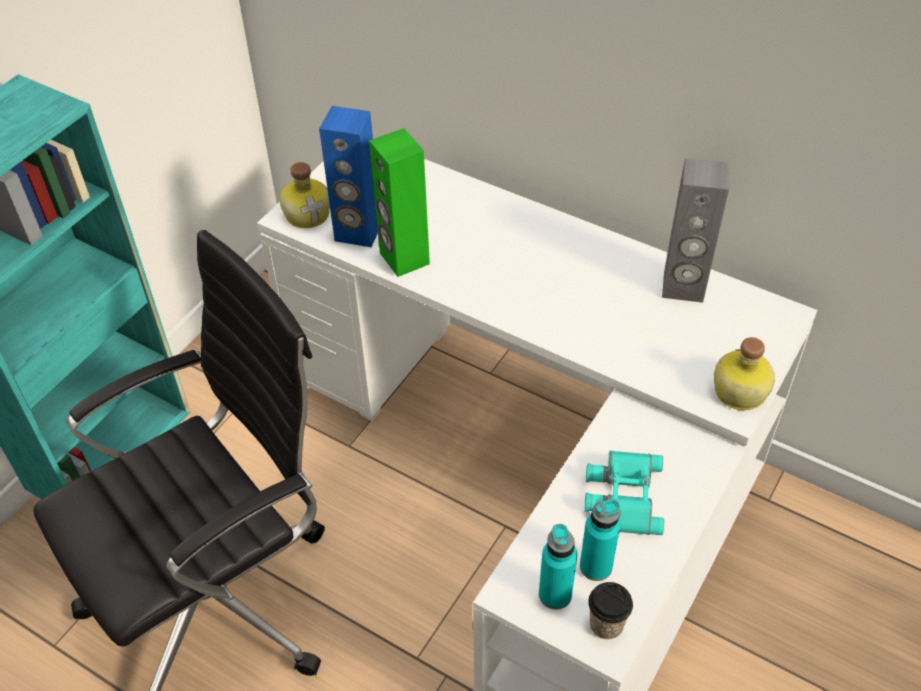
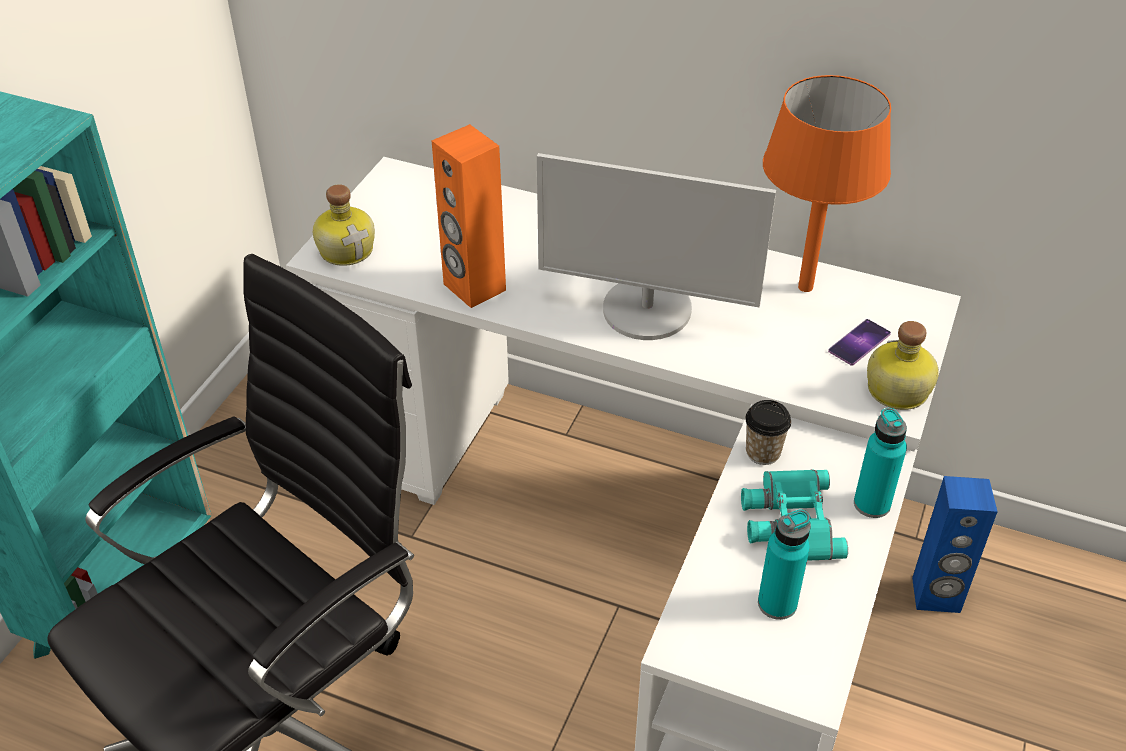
camera: 10 degrees left, 5 degrees down
(358, 233) = (412, 264): blue speaker -> blue speaker (936, 596)
(403, 258) = (473, 287): green speaker -> orange speaker
(543, 295) = (647, 310): none -> monitor
(555, 594) = (737, 641): turquoise bottle -> turquoise bottle (872, 504)
(606, 624) = (805, 667): cup -> cup (763, 452)
(683, 287) = (805, 287): grey speaker -> orange table lamp
(717, 343) = (859, 342): none -> phone

